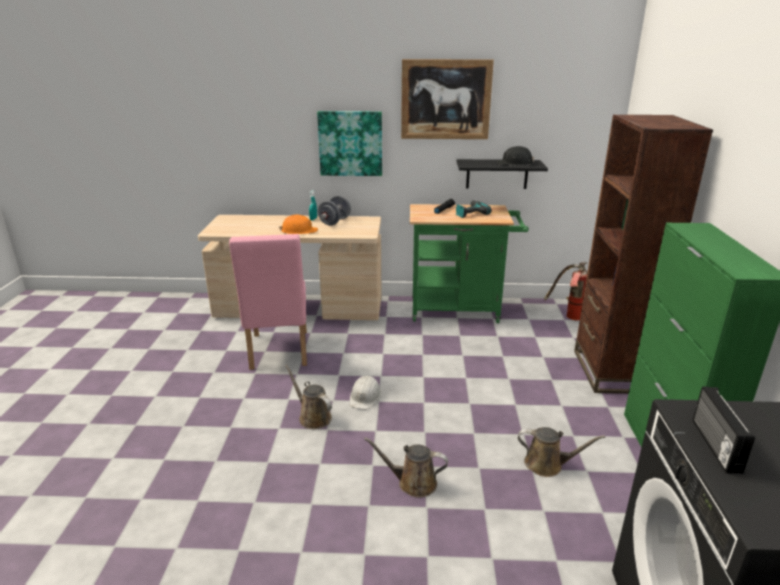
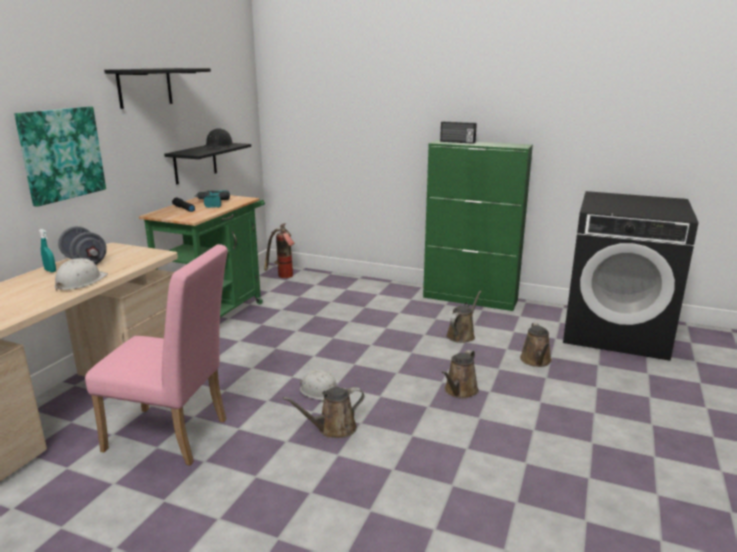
camera: 70 degrees left, 5 degrees down
(299, 231) = (80, 282): orange hard hat -> white hard hat
(445, 100) = (145, 87): picture -> black shelf
(530, 544) = (536, 361): none -> brown watering can
(609, 371) = (371, 286): brown bookcase -> none
(714, 445) = (623, 211): radio -> radio (457, 142)

